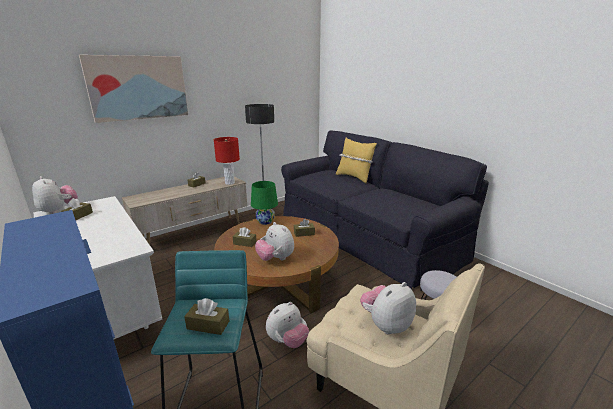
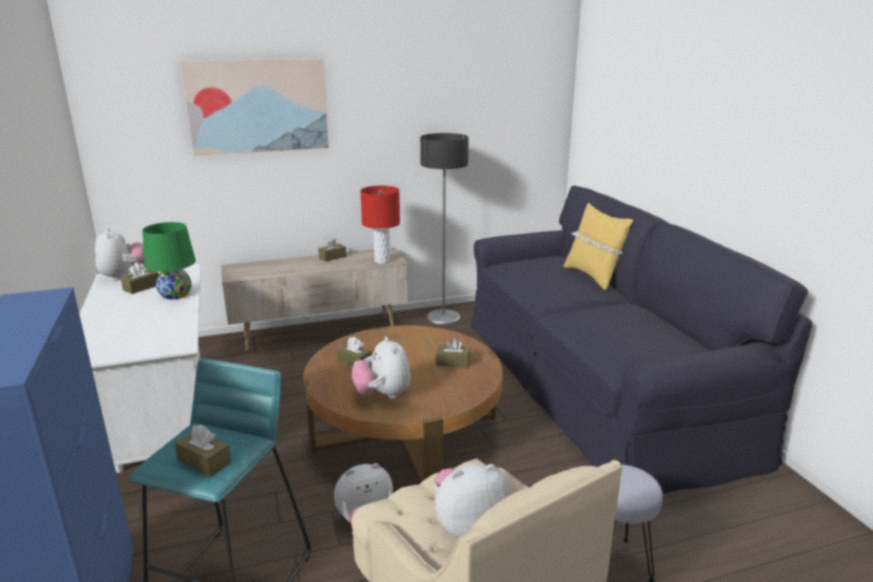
camera: 20 degrees right, 0 degrees up
(265, 221) = (406, 333): green table lamp -> green table lamp (175, 294)

